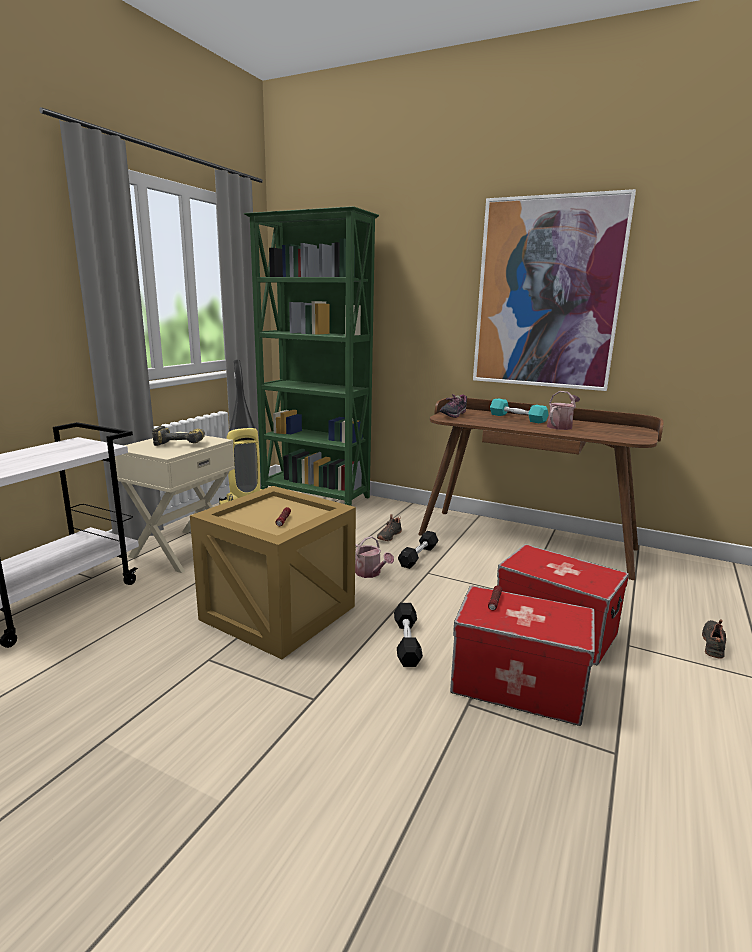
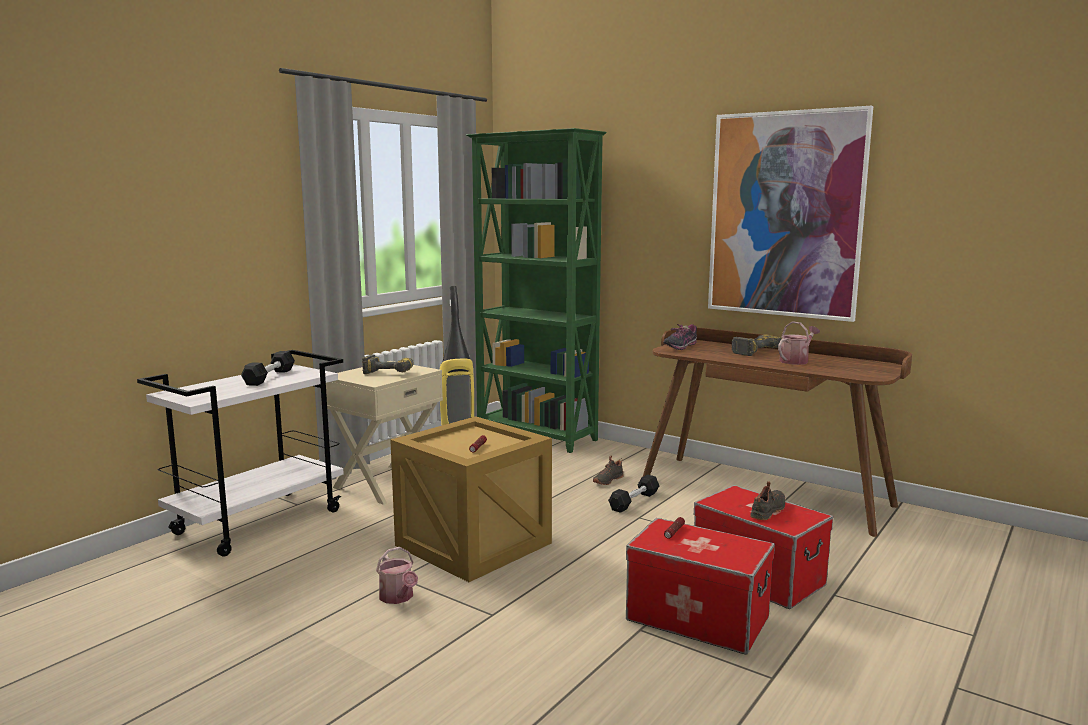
camera: 10 degrees right, 5 degrees down
(370, 573) = (576, 515): watering can -> watering can (398, 597)
(406, 642) = (596, 577): black dumbbell -> black dumbbell (269, 377)
(517, 418) = (752, 351): turquoise dumbbell -> power drill
(714, 644) = (934, 600): black shoe -> black shoe (769, 511)

